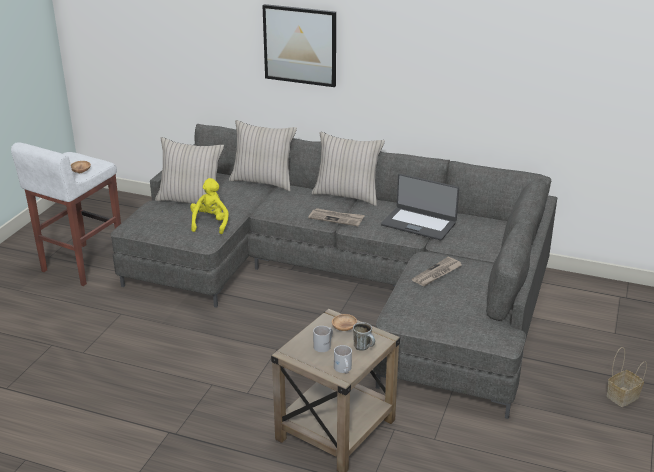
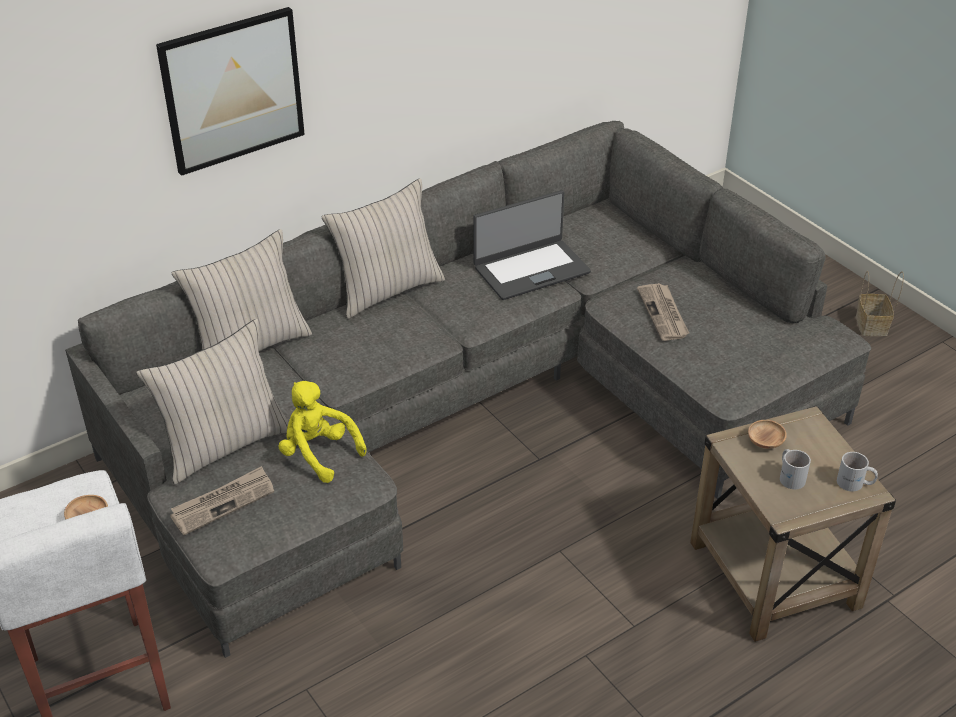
camera: 55 degrees left, 10 degrees up
(336, 218) = (442, 328): newspaper -> newspaper (223, 502)
(364, 347) = (820, 444): mug -> none

